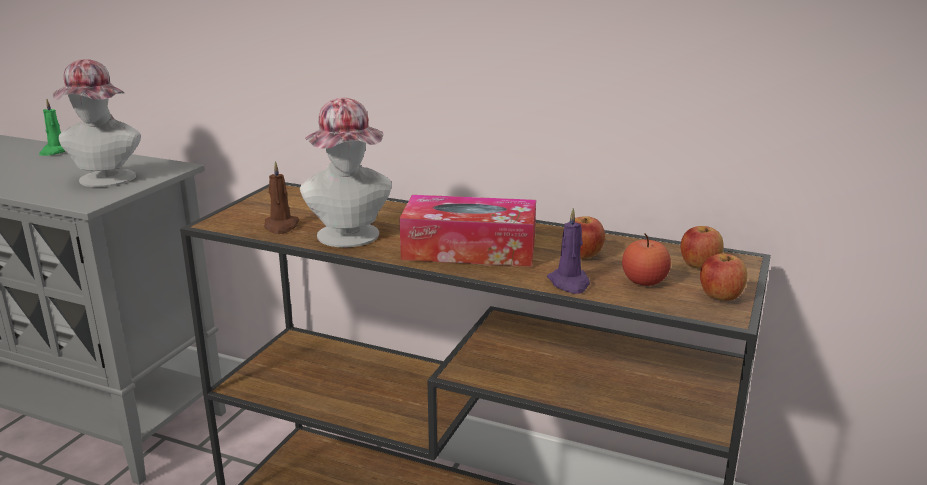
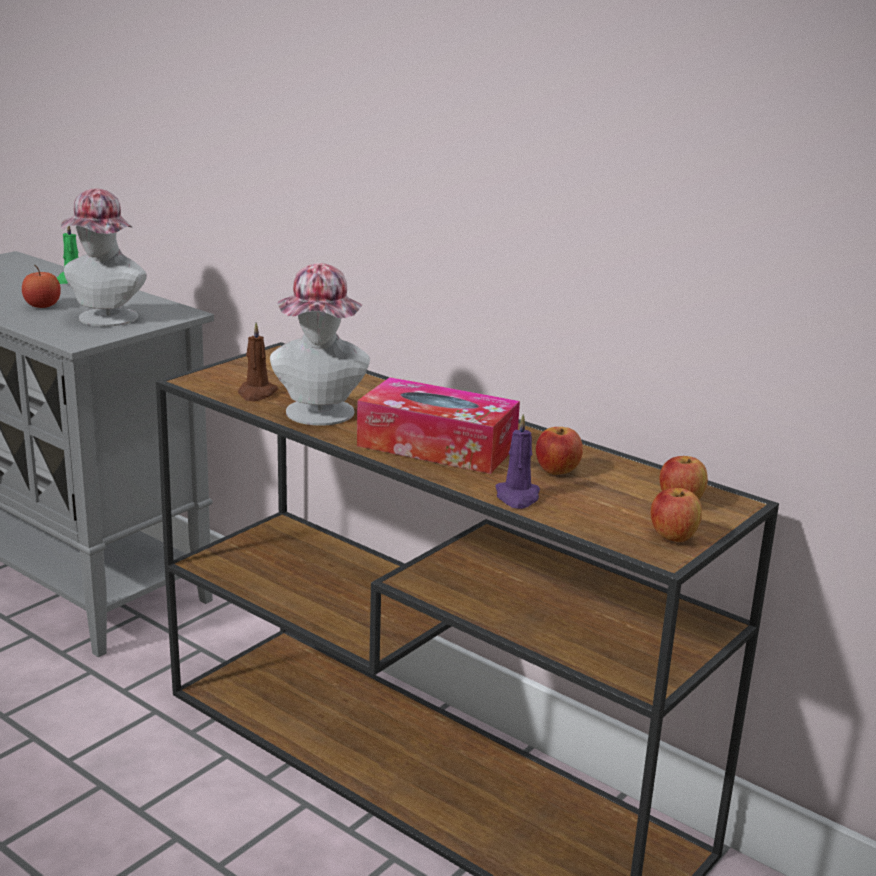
camera: 15 degrees right, 0 degrees up
(644, 281) = (602, 508): apple -> apple (42, 305)

